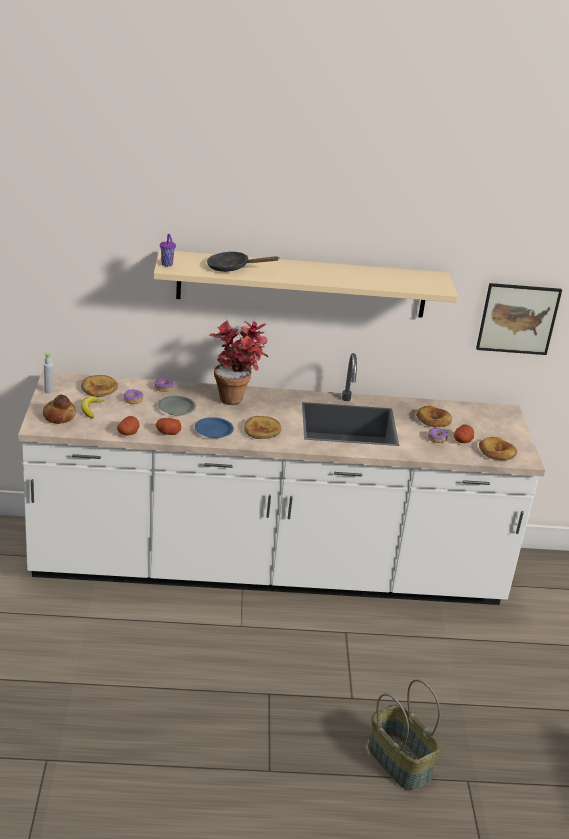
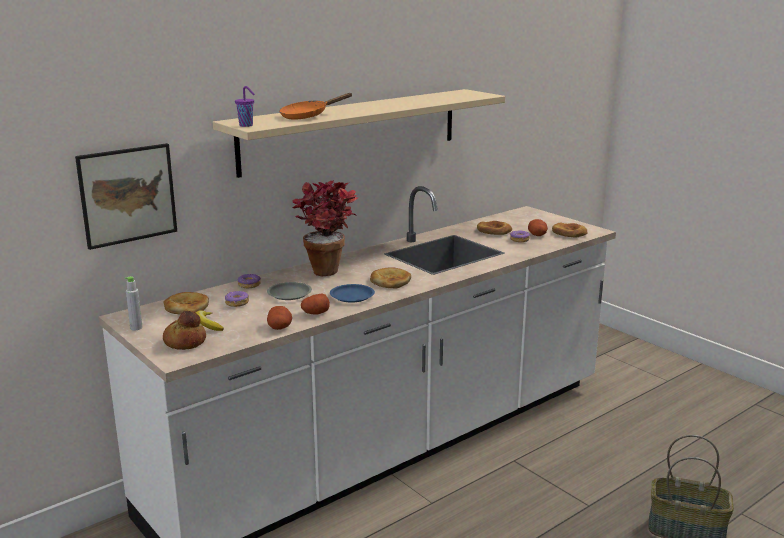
camera: 35 degrees left, 10 degrees down
(232, 268) = (308, 116): black frying pan -> orange frying pan
(518, 318) = (515, 123): picture -> picture (127, 195)

